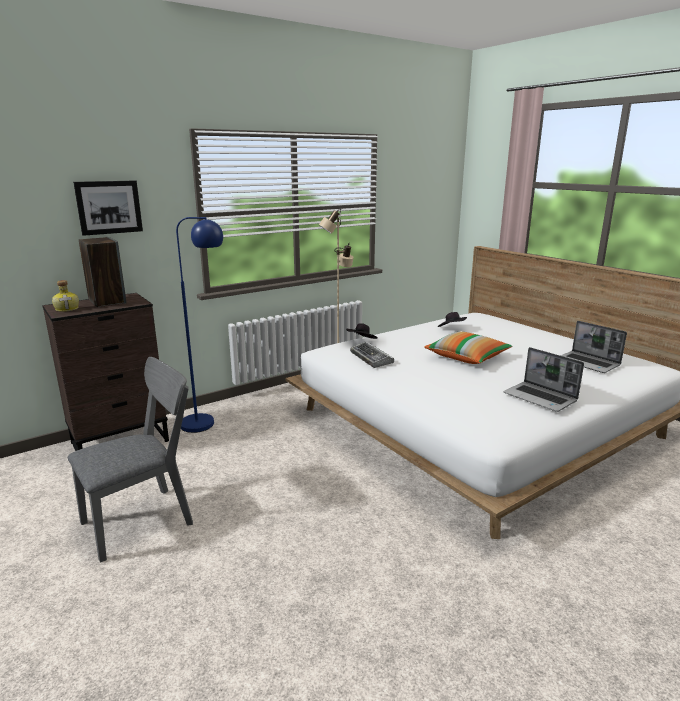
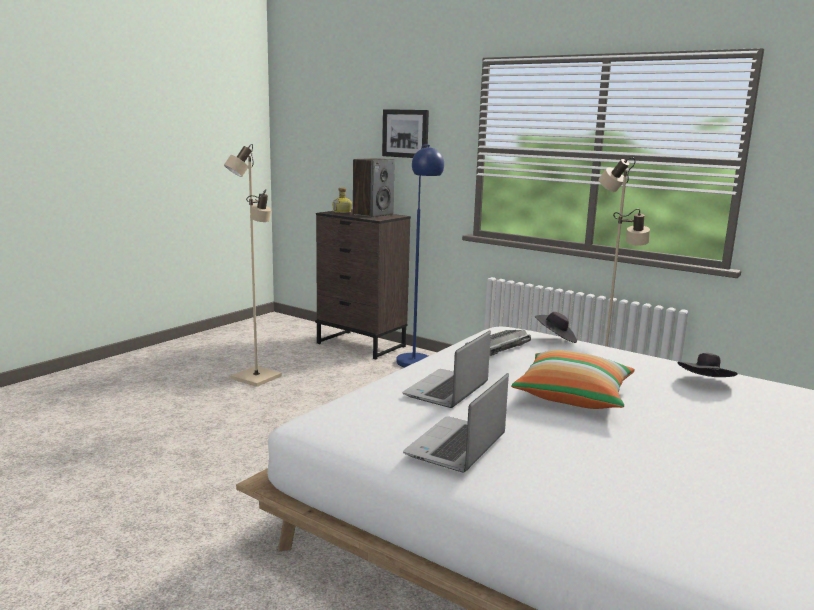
camera: 70 degrees right, 5 degrees down
(145, 519) = (256, 377): grey chair -> beige floor lamp
(588, 363) = (690, 498): laptop -> laptop (447, 390)

